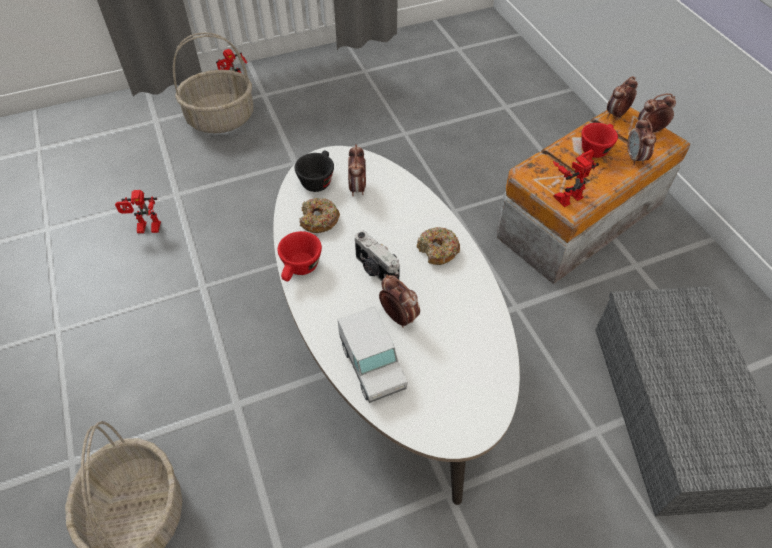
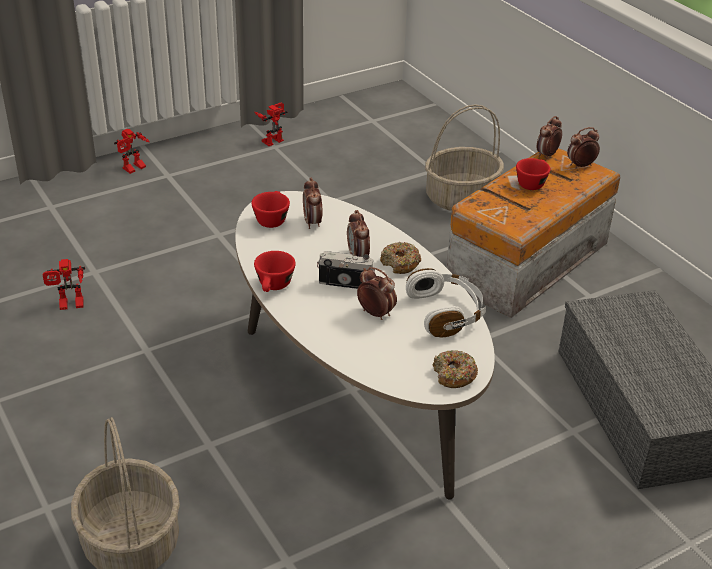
camera: 10 degrees left, 15 degrees down
(221, 118) = (125, 200): basket -> basket (461, 198)
(317, 180) = (271, 218): black cup -> red cup
(319, 220) = (282, 249): donut -> donut (454, 375)
(372, 366) = (360, 349): toy truck -> none
(375, 270) = (345, 282): camera -> camera turned 150 degrees clockwise
(475, 324) = (446, 313): none -> white headphones
(567, 194) = (511, 220): toy robot -> toy robot (272, 139)
(635, 158) = (570, 188): alarm clock -> alarm clock (358, 256)

